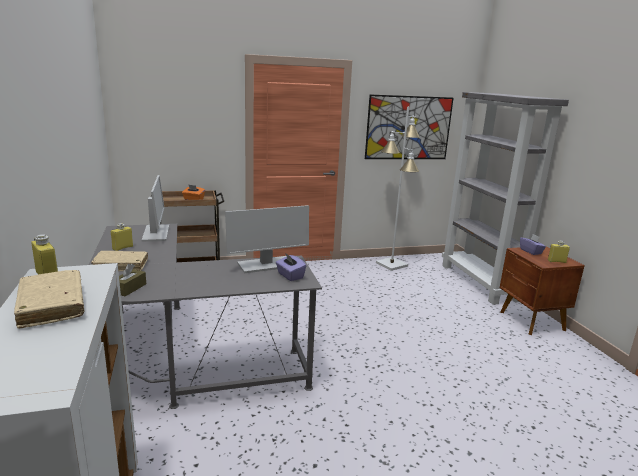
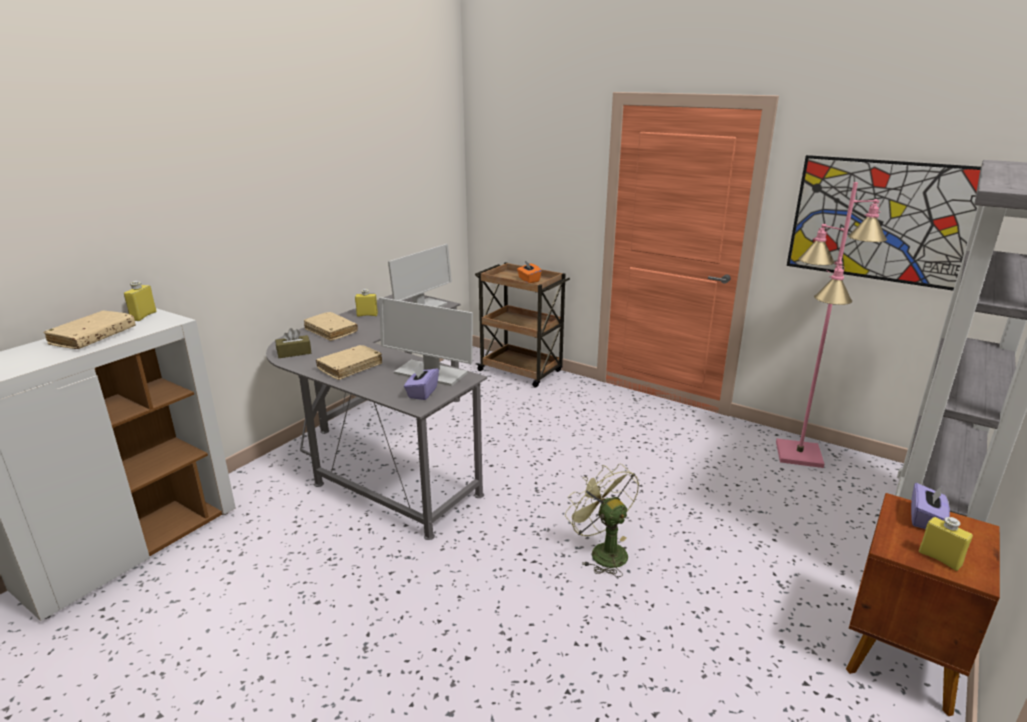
camera: 50 degrees right, 5 degrees up
(203, 281) = (350, 367): none -> beige book
(392, 264) = (799, 455): white floor lamp -> pink floor lamp
(396, 343) = (602, 551): none -> green fan

